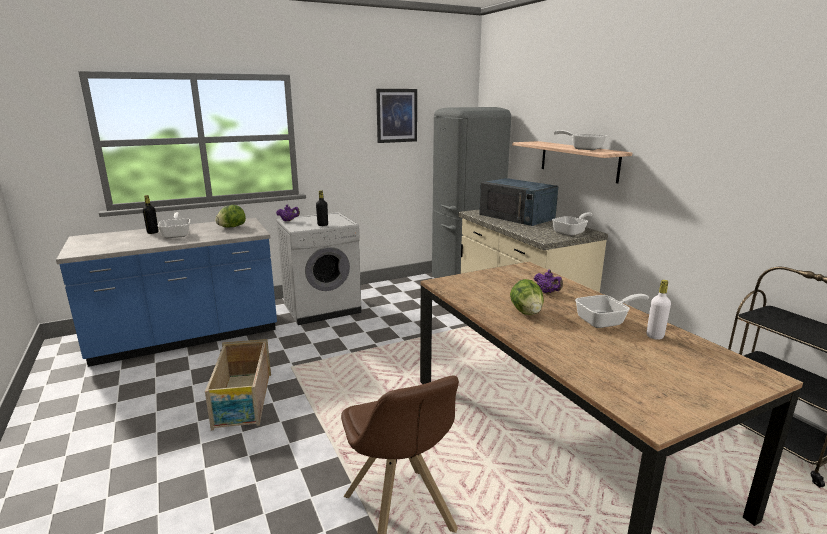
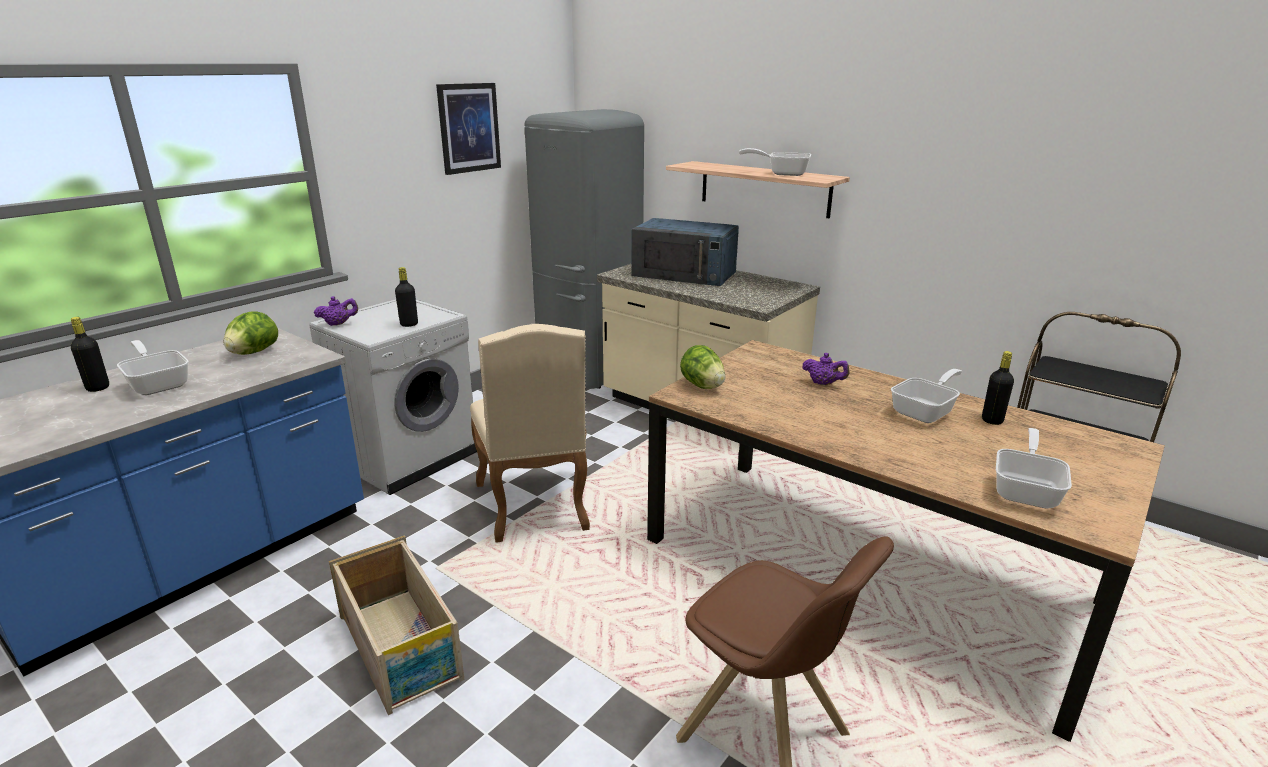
camera: 25 degrees left, 5 degrees up
(370, 349) = (536, 507): none -> beige chair
(526, 312) = (831, 418): lettuce -> lettuce (702, 386)
(571, 232) = (778, 290): frying pan -> frying pan (1027, 490)
(655, 336) = (992, 420): white bottle -> black bottle

